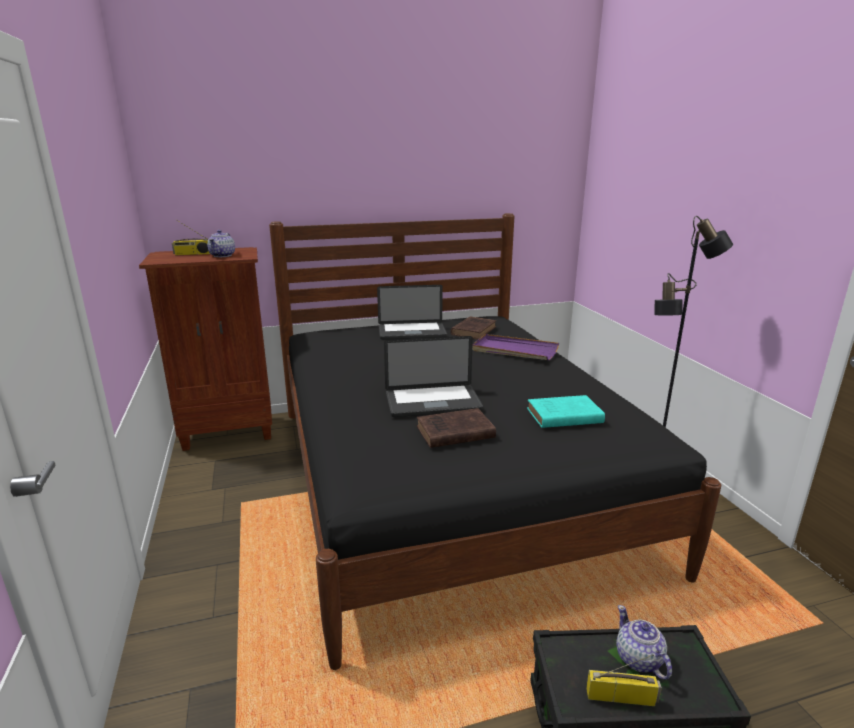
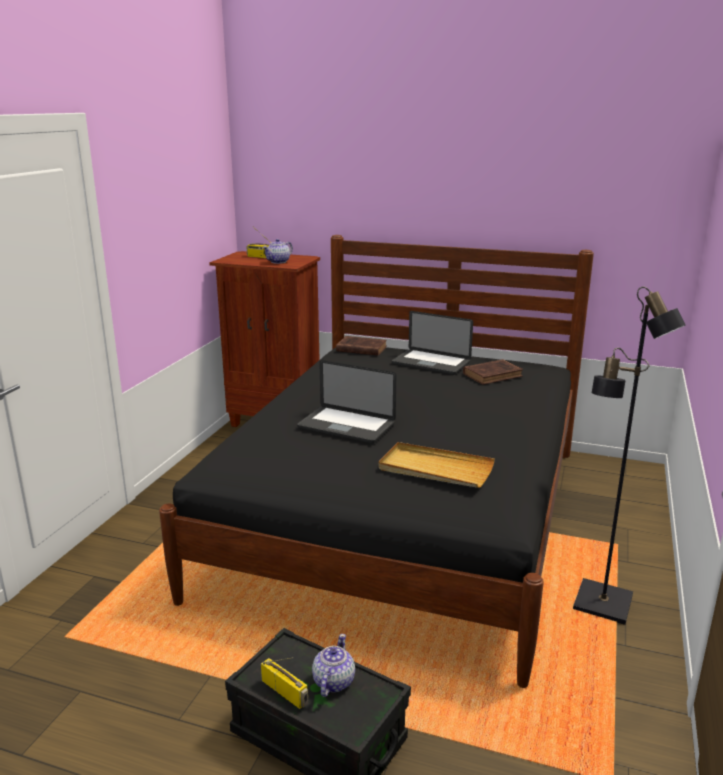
camera: 35 degrees right, 0 degrees up
(453, 433) = (324, 453): brown book -> brown book (360, 349)
(514, 350) = (498, 403): purple tray -> none
(562, 416) = (435, 469): turquoise book -> beige tray

